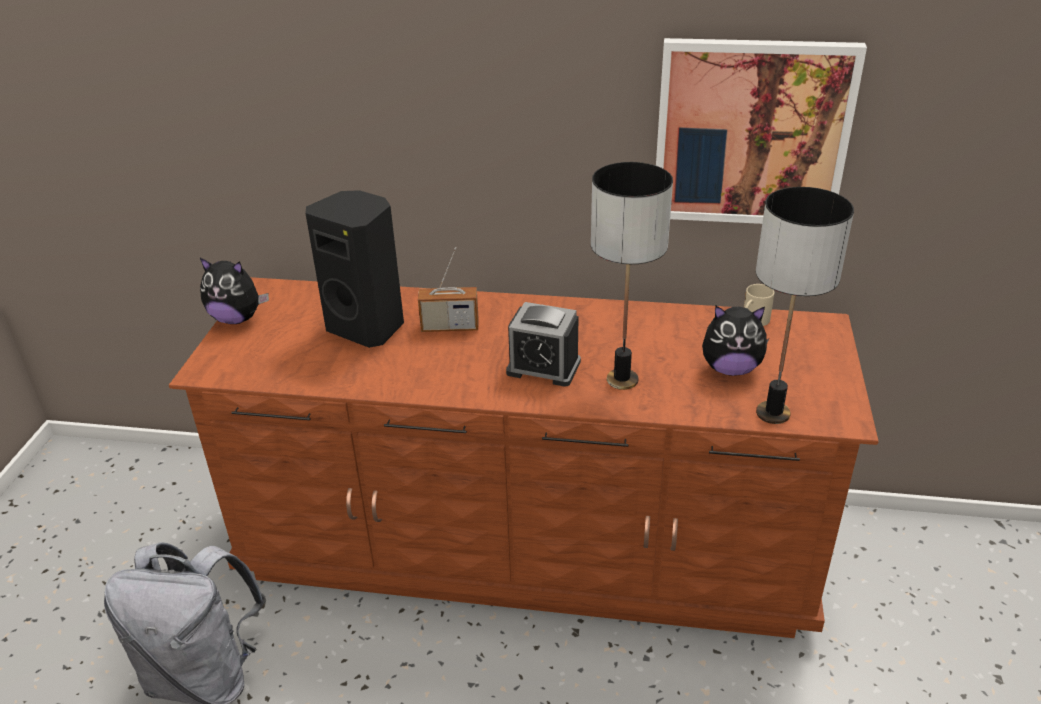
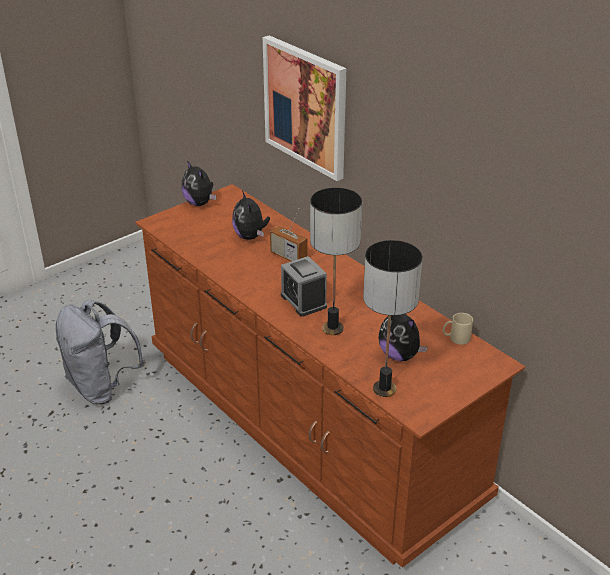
camera: 40 degrees right, 0 degrees up
(368, 327) = (250, 237): black speaker -> plush toy
(751, 133) = (478, 206): picture -> picture (306, 106)

